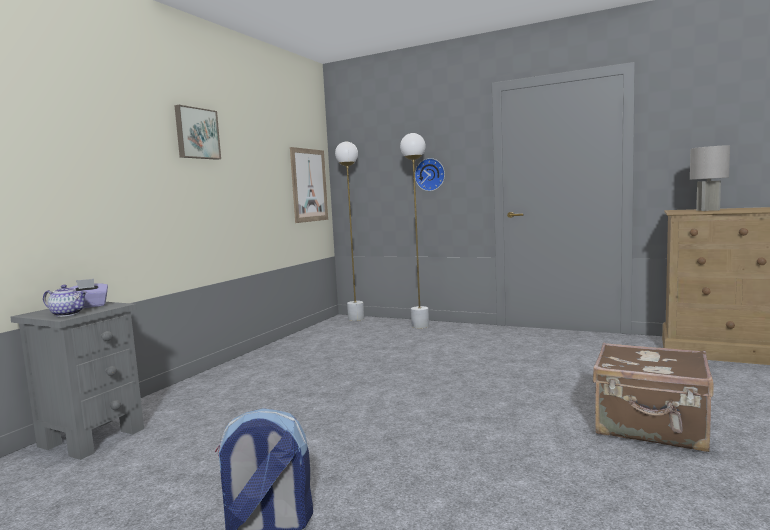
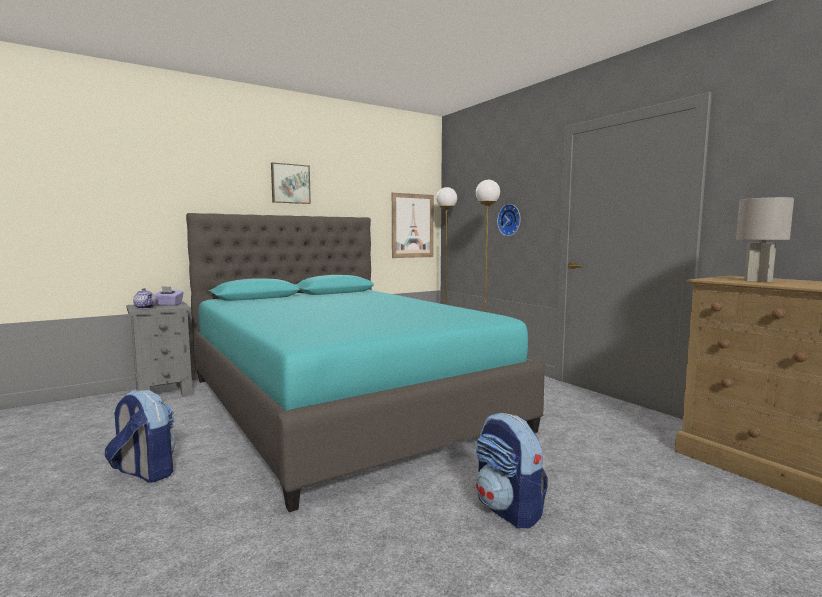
camera: 30 degrees right, 0 degrees up
(353, 388) = (343, 402): none -> turquoise bed
(651, 427) = (508, 509): brown suitcase -> backpack

